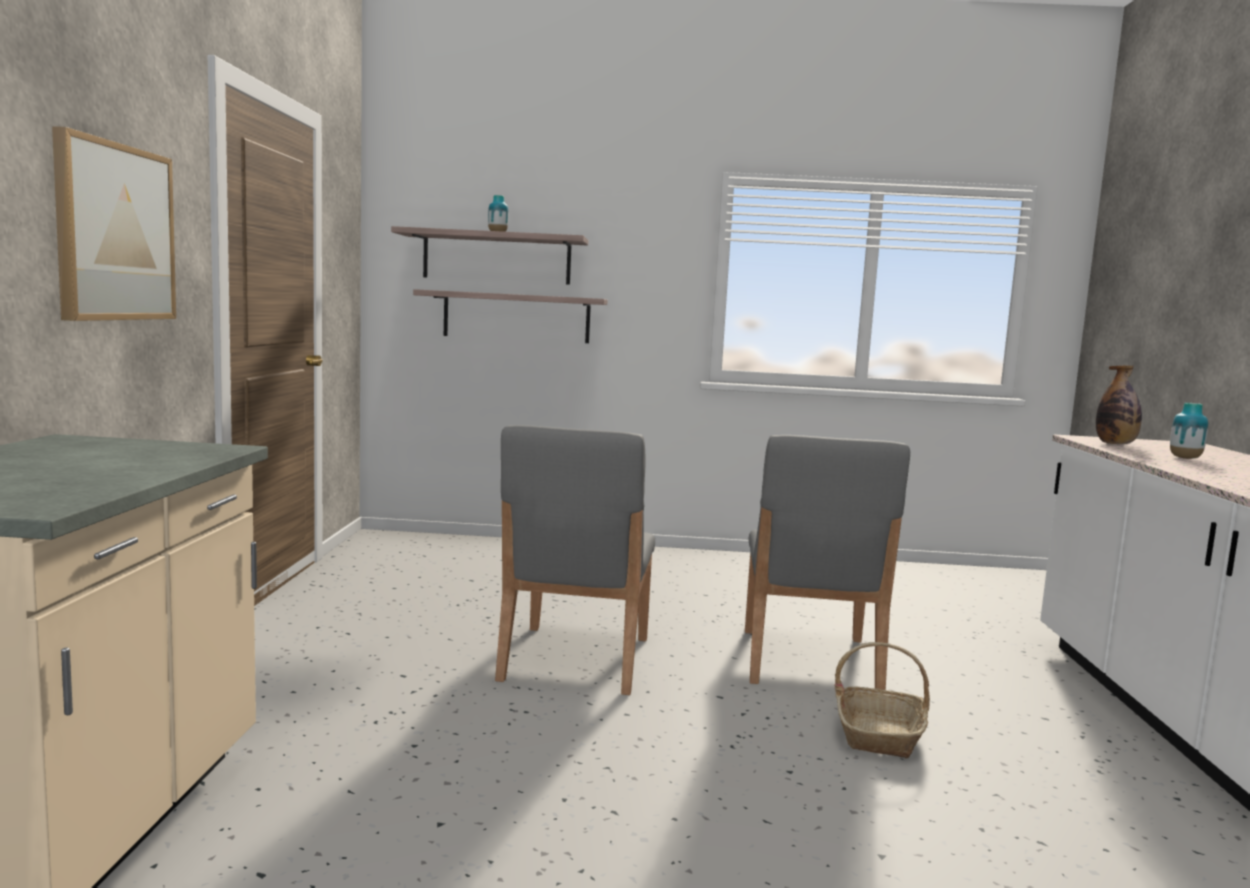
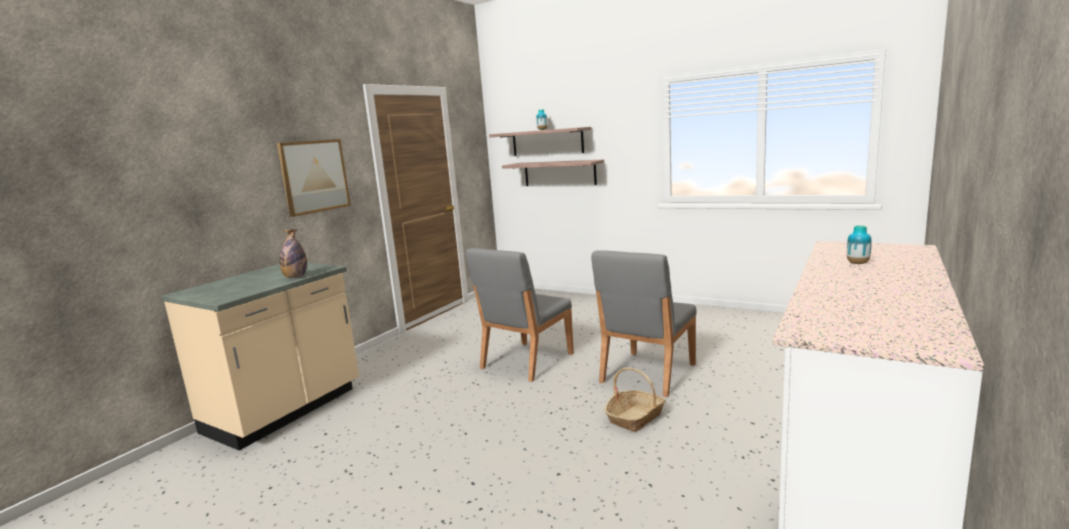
camera: 30 degrees right, 5 degrees up
(1115, 444) = (840, 250): bottle -> bottle (295, 277)

